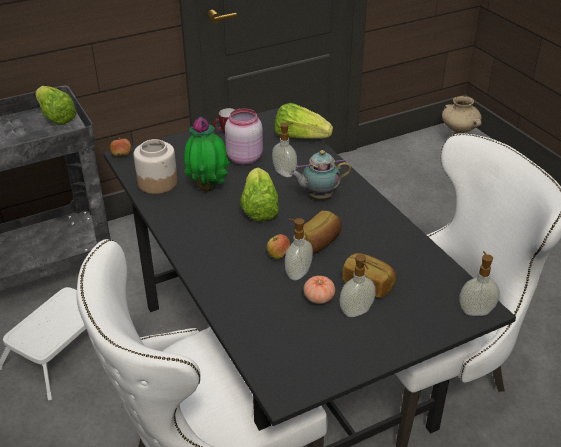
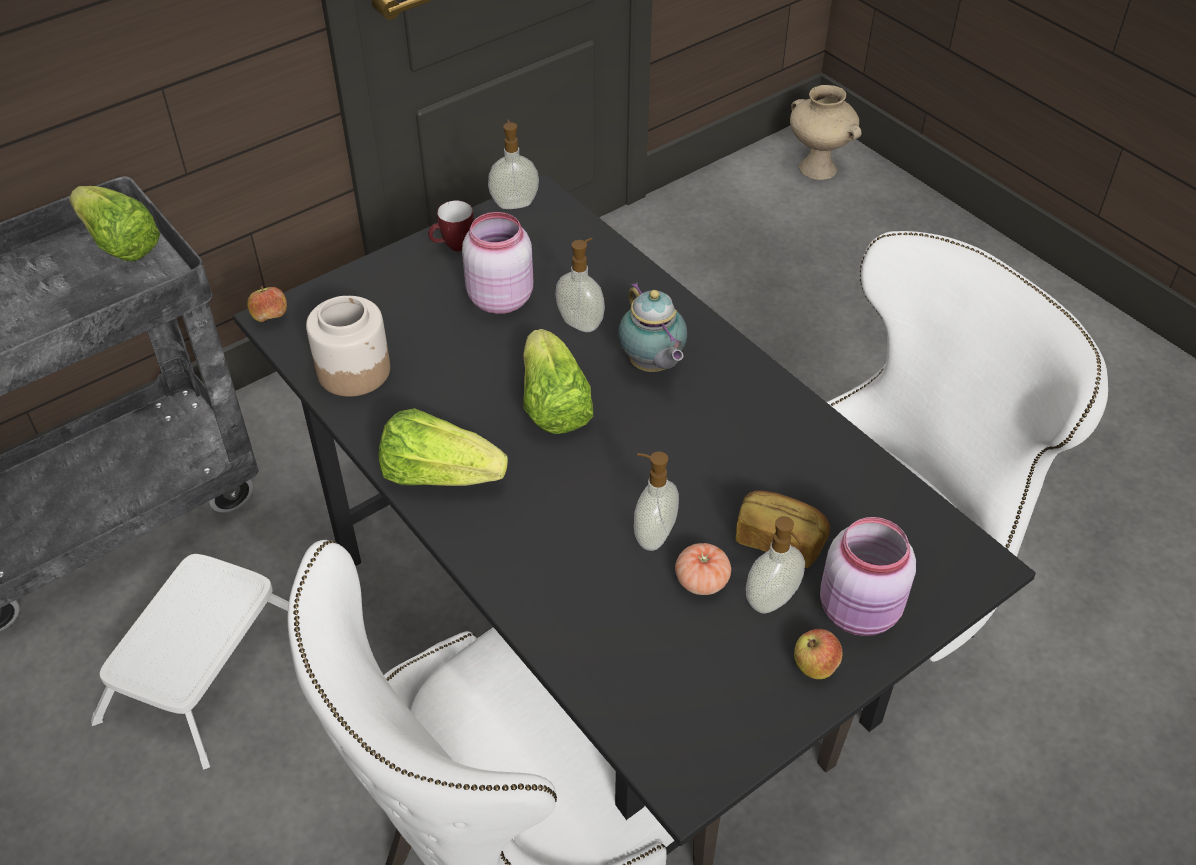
camera: 10 degrees left, 10 degrees up
(208, 187) = (449, 370): potted plant -> none
(278, 255) = (611, 501): apple -> apple (815, 666)
(300, 137) = (590, 241): lettuce -> lettuce (439, 475)
(318, 196) = (652, 366): teapot -> teapot turned 90 degrees counterclockwise
(320, 242) = (677, 465): bread -> none
(406, 323) = (860, 612): none -> pink jar
(475, 310) = (968, 570): soap dispenser -> soap dispenser (514, 203)

